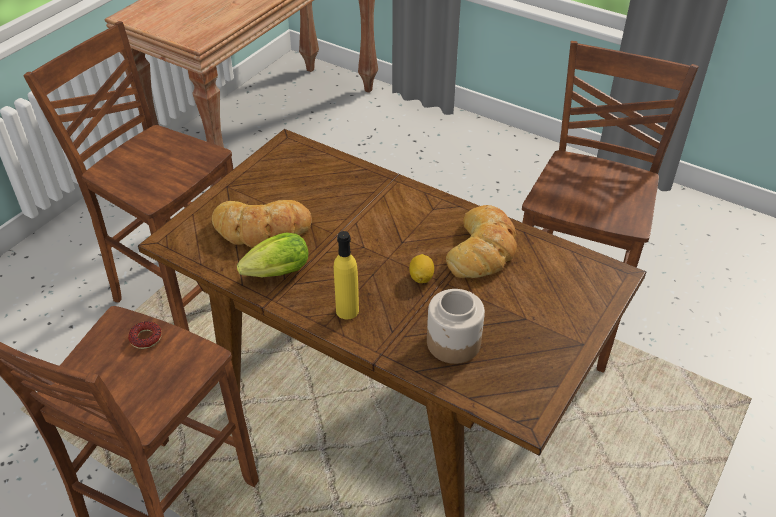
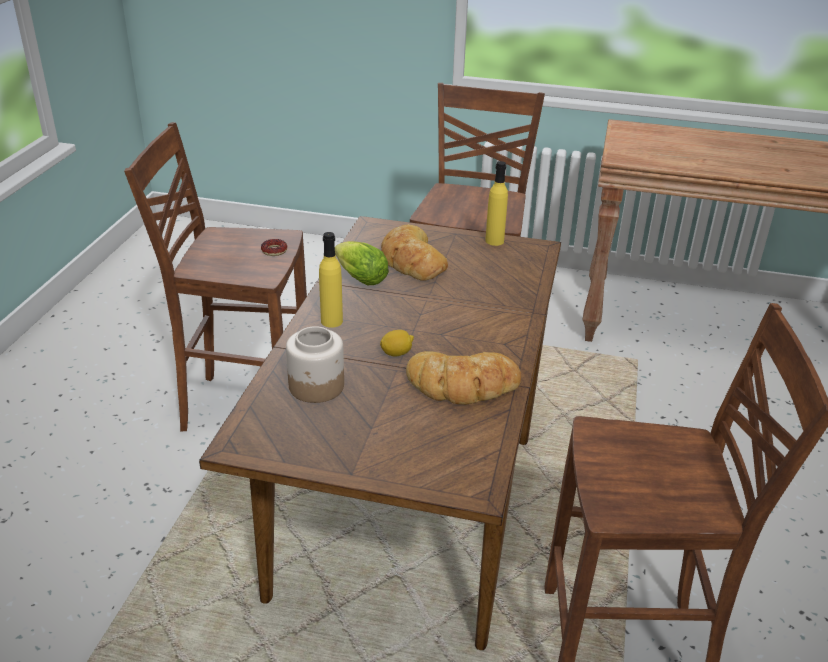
camera: 70 degrees right, 10 degrees down
(258, 166) = (494, 241): none -> yellow bottle

